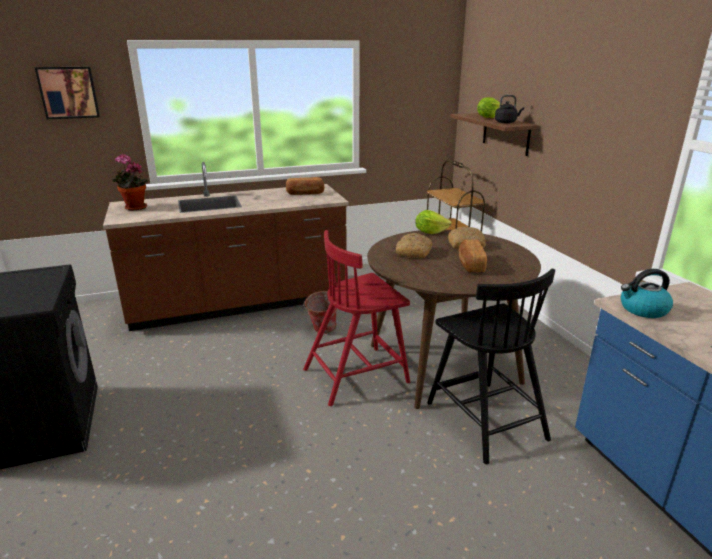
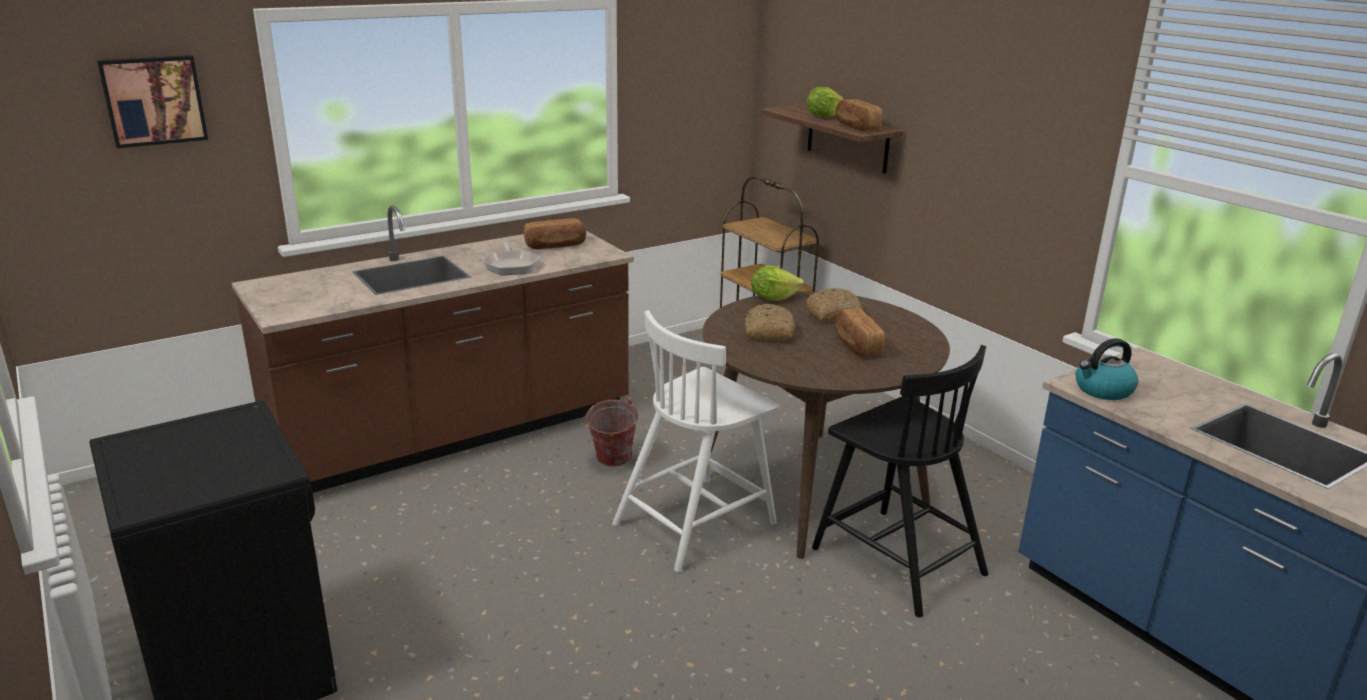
camera: 15 degrees left, 0 degrees up
(134, 208) = (288, 292): potted plant -> none
(270, 202) = (511, 265): none -> frying pan
(357, 375) = (696, 522): red chair -> white chair
(506, 122) = (855, 126): black kettle -> bread

